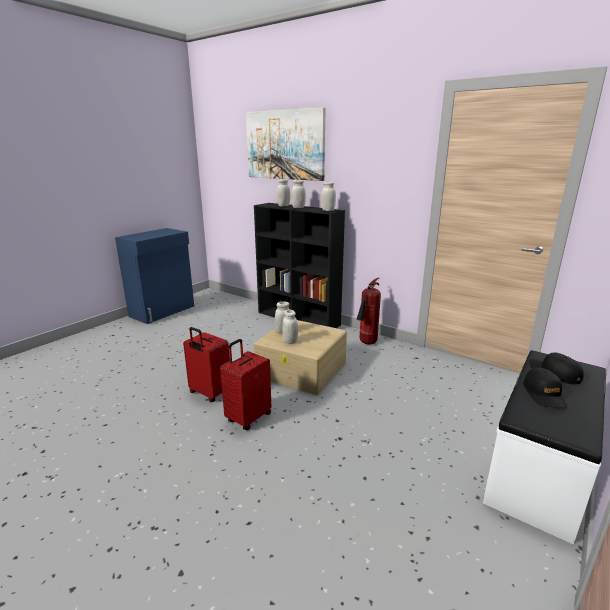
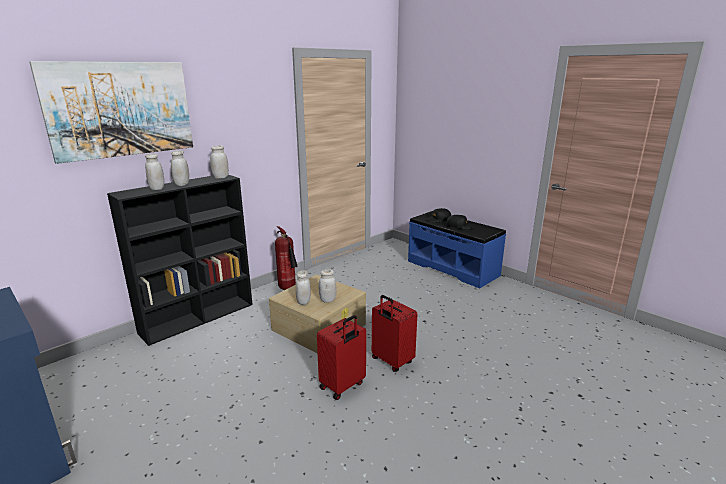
camera: 80 degrees left, 0 degrees up
(540, 467) = (453, 268): white bench -> blue bench

